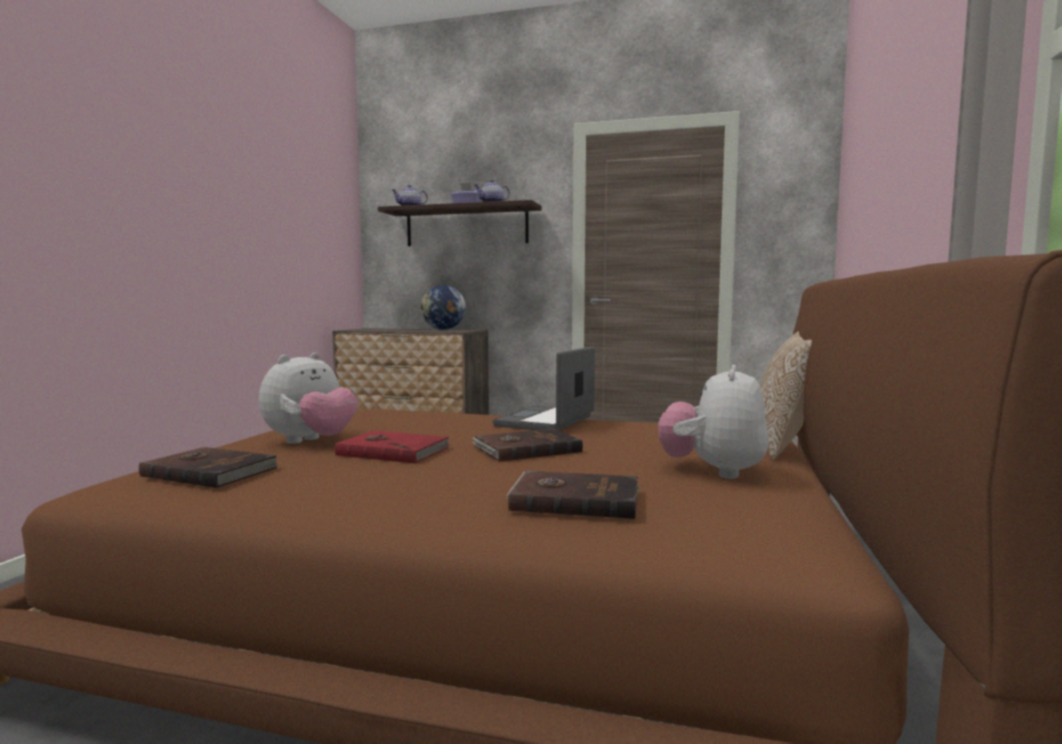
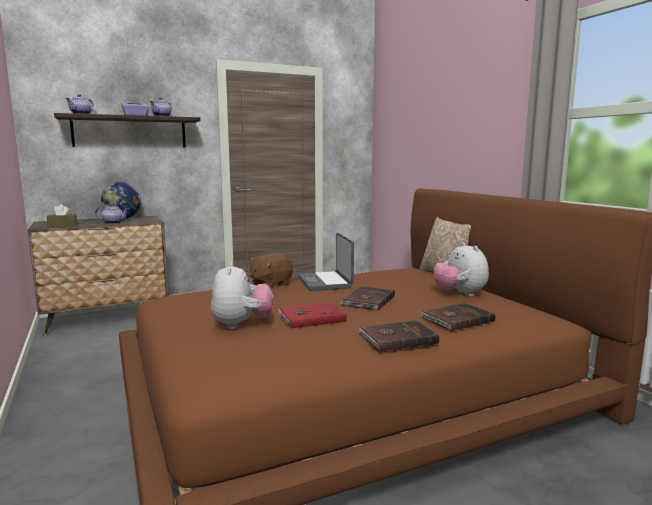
camera: 40 degrees left, 5 degrees up
(211, 471) = (256, 357): brown book -> brown book (397, 338)
(369, 330) = (62, 225): none -> brown tissue box
(417, 331) = (113, 223): none -> teapot
(479, 414) = (270, 284): none -> brown plush toy

